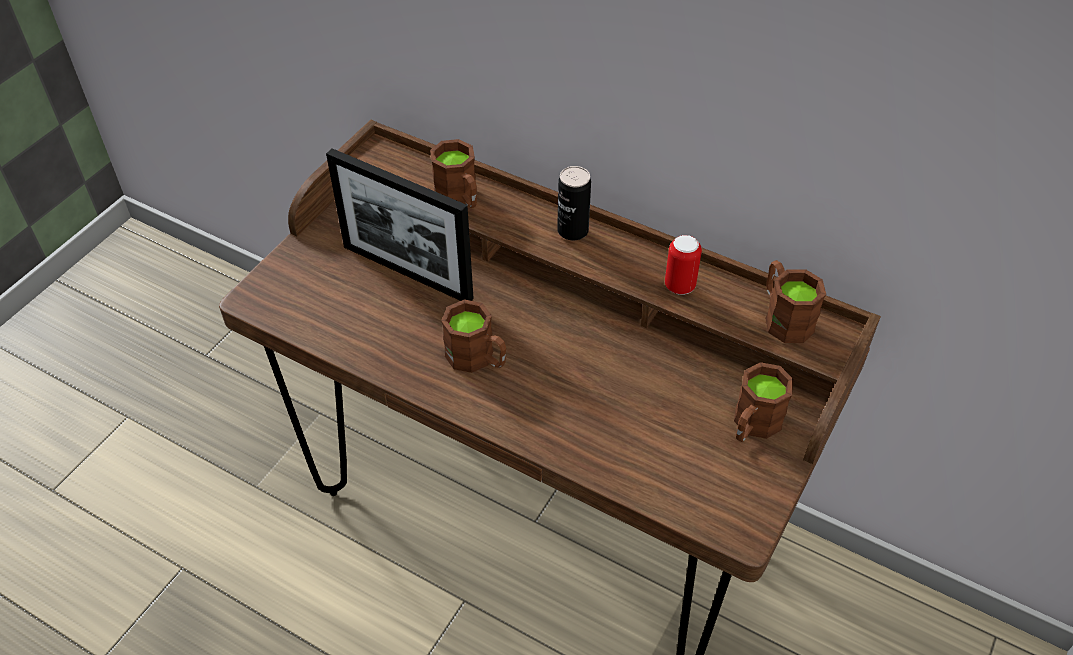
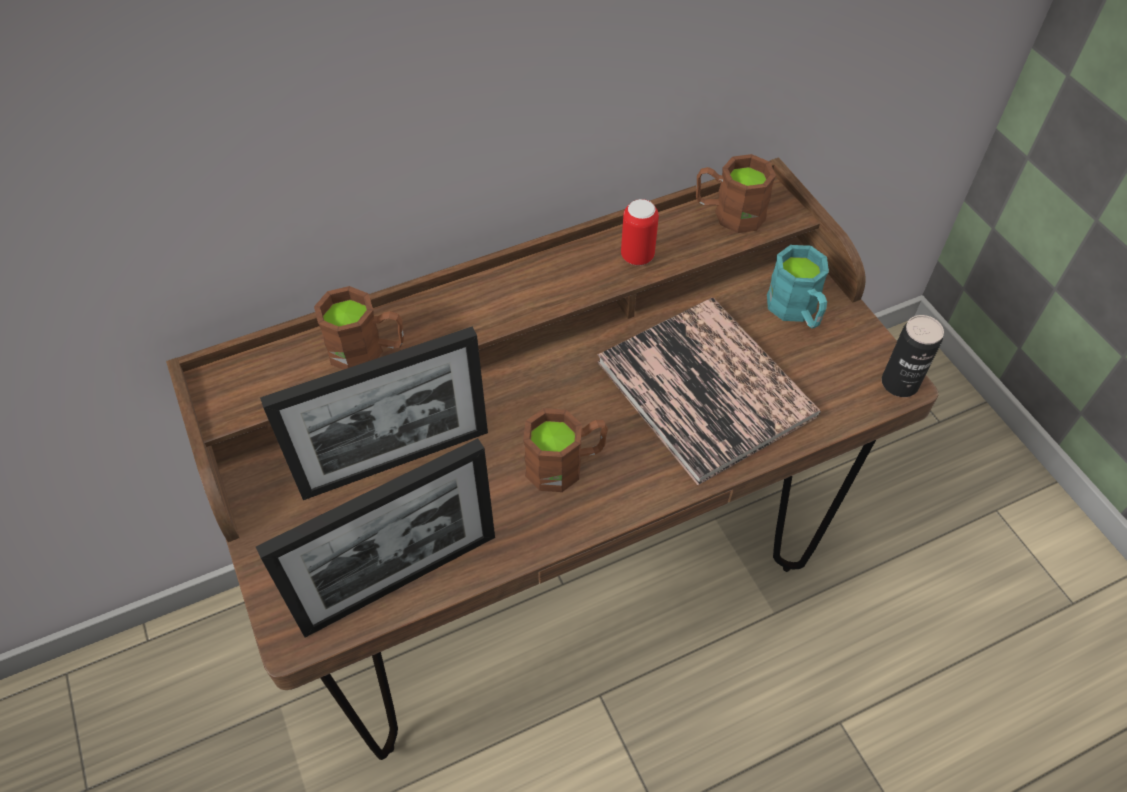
camera: 55 degrees left, 5 degrees up
(322, 325) = (400, 581): none -> picture frame
(573, 231) = (499, 289): can -> can (899, 383)
(617, 404) = (706, 388): none -> book
(753, 425) = (796, 311): brown mug -> turquoise mug

